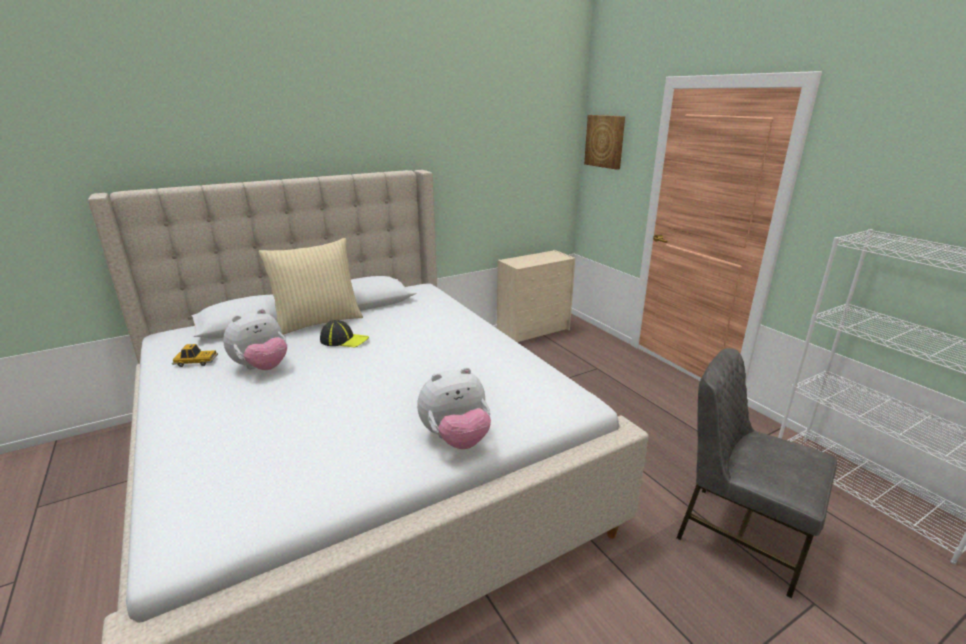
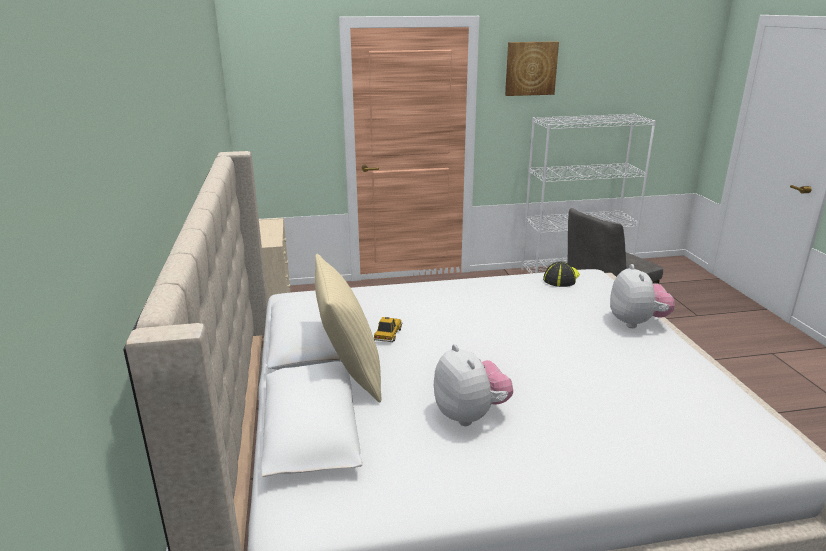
camera: 70 degrees left, 0 degrees up
(196, 362) = (425, 472): toy car -> toy car (387, 334)
(344, 340) = (421, 357): cap -> cap (561, 278)
(605, 141) = (267, 85): picture -> picture (530, 68)

